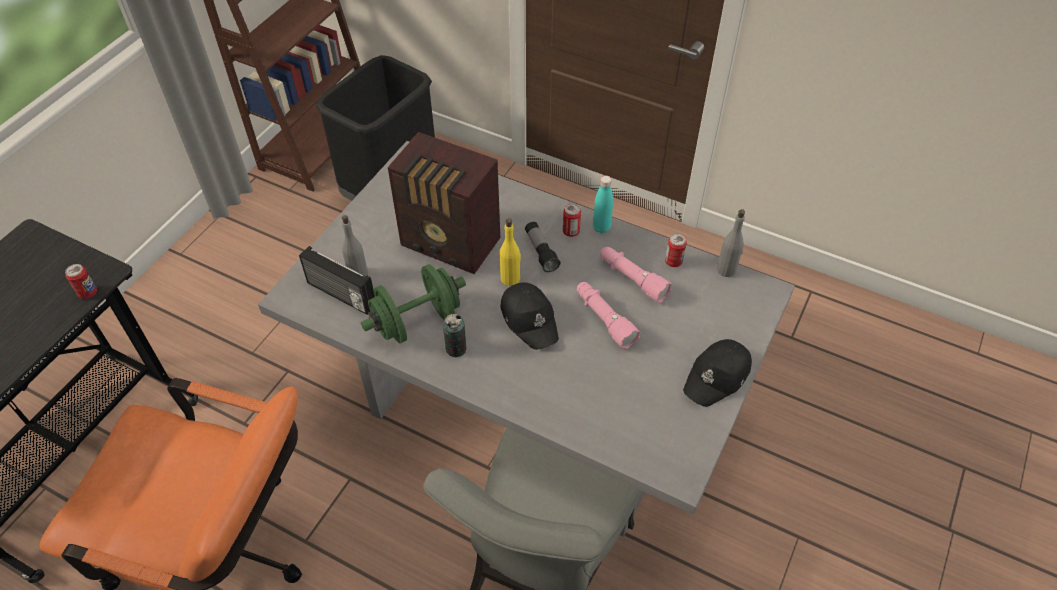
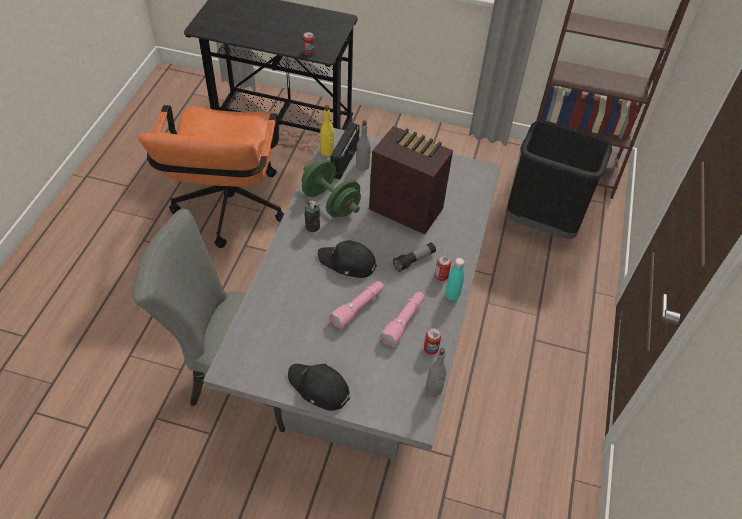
camera: 75 degrees right, 0 degrees up
(451, 244) = (405, 208): radio -> radio turned 105 degrees clockwise
(510, 278) = (382, 246): yellow bottle -> yellow bottle (327, 151)
(530, 319) = (347, 263): black cap -> black cap turned 60 degrees clockwise

